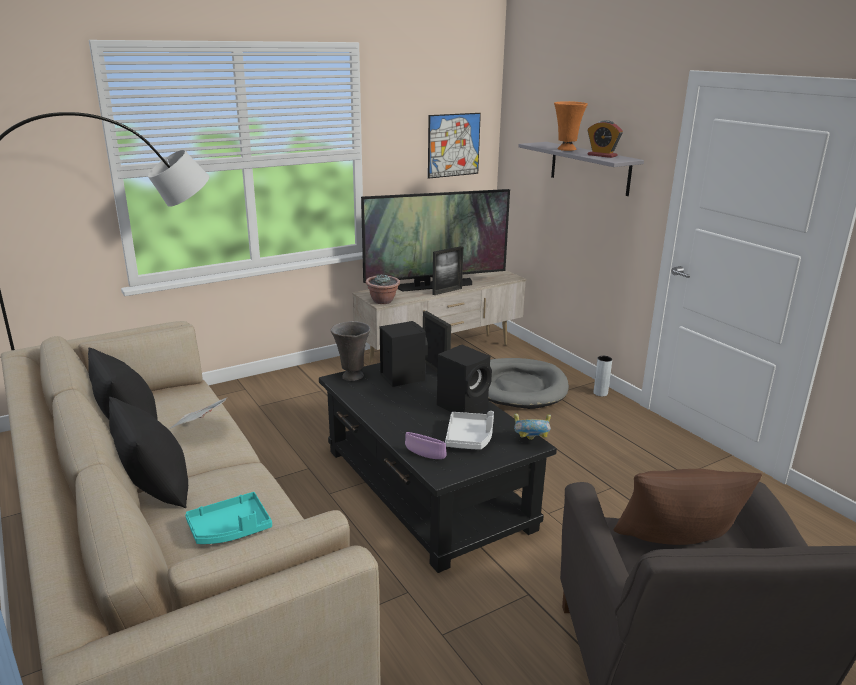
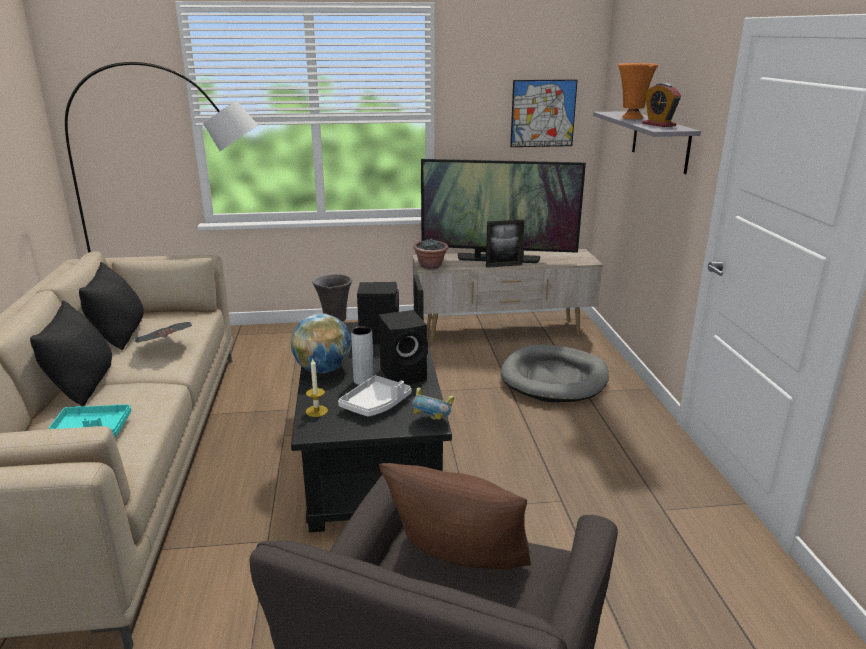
camera: 25 degrees right, 0 degrees up
(386, 417) = (323, 370): none -> globe
(425, 456) = (316, 411): purple bowl -> candle
(600, 393) = (640, 401): grey vase -> grey vase (363, 380)

